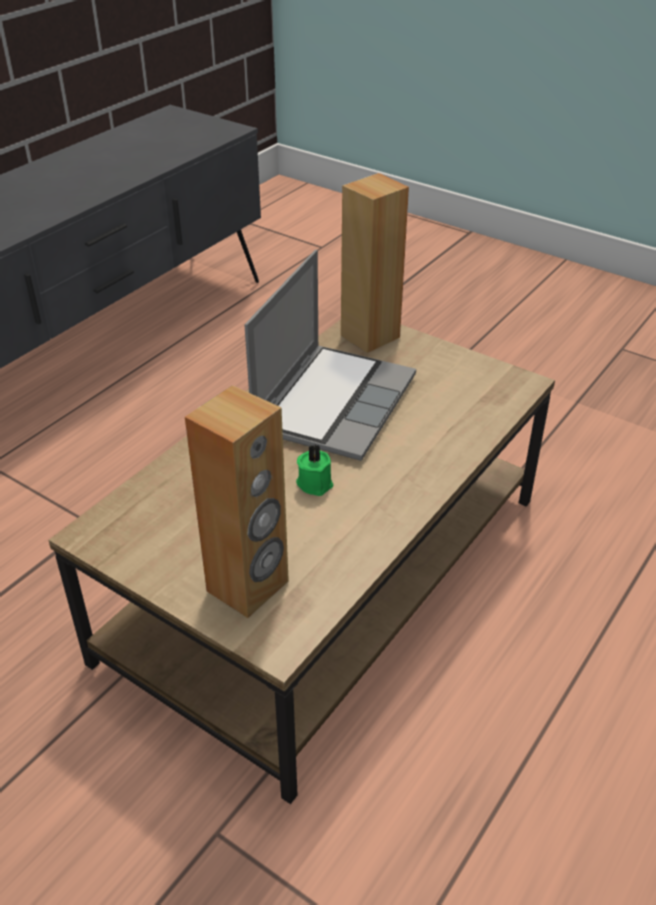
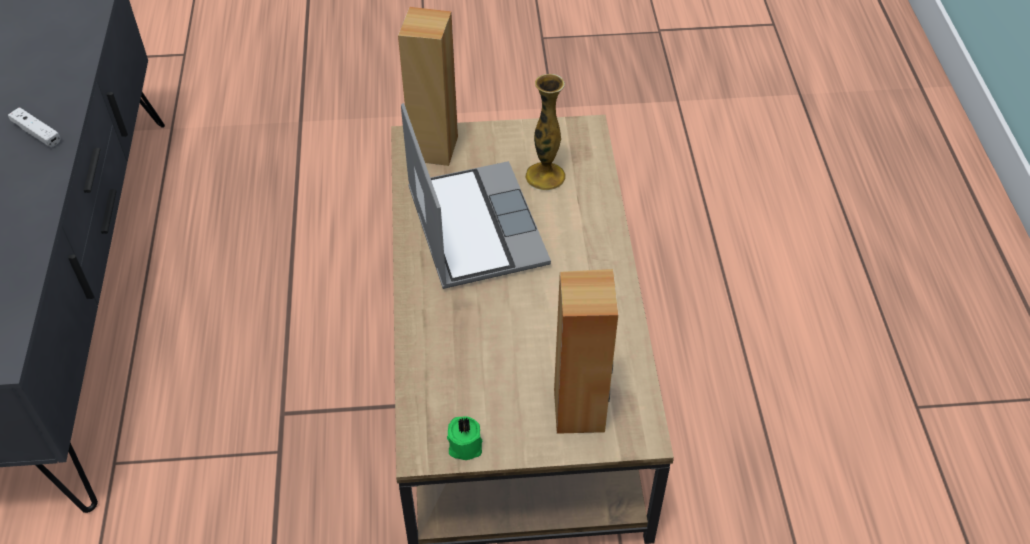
camera: 40 degrees left, 10 degrees up
(84, 188) = (36, 133): none -> white game controller
(315, 483) = (535, 302): green candle -> green candle (464, 445)
(441, 398) = (545, 176): none -> vase

